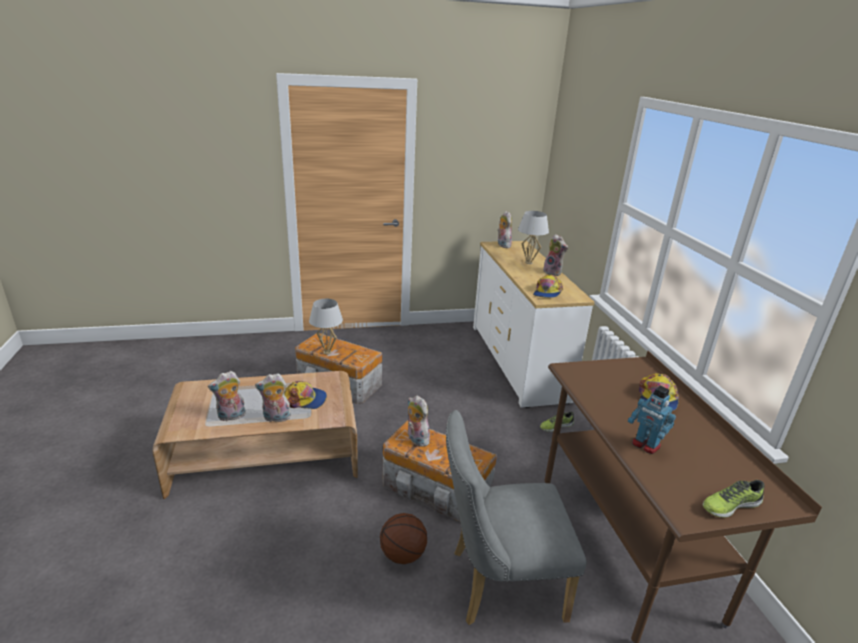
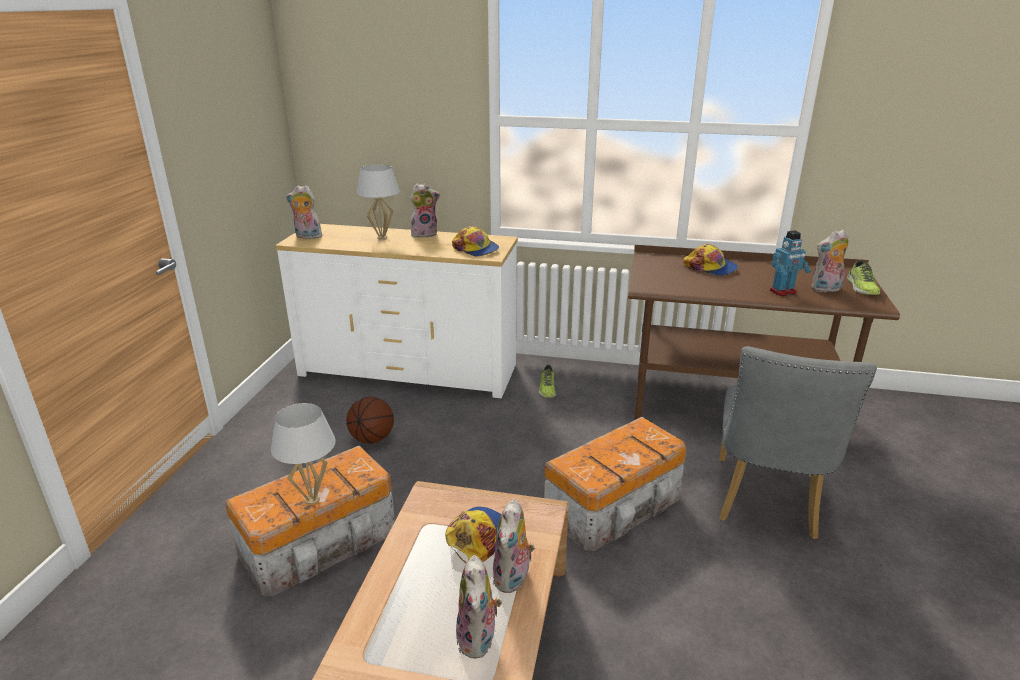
camera: 65 degrees left, 0 degrees up
(403, 554) = (714, 562): basketball -> basketball (372, 438)
(416, 439) = (594, 463): plush toy -> plush toy (826, 289)

